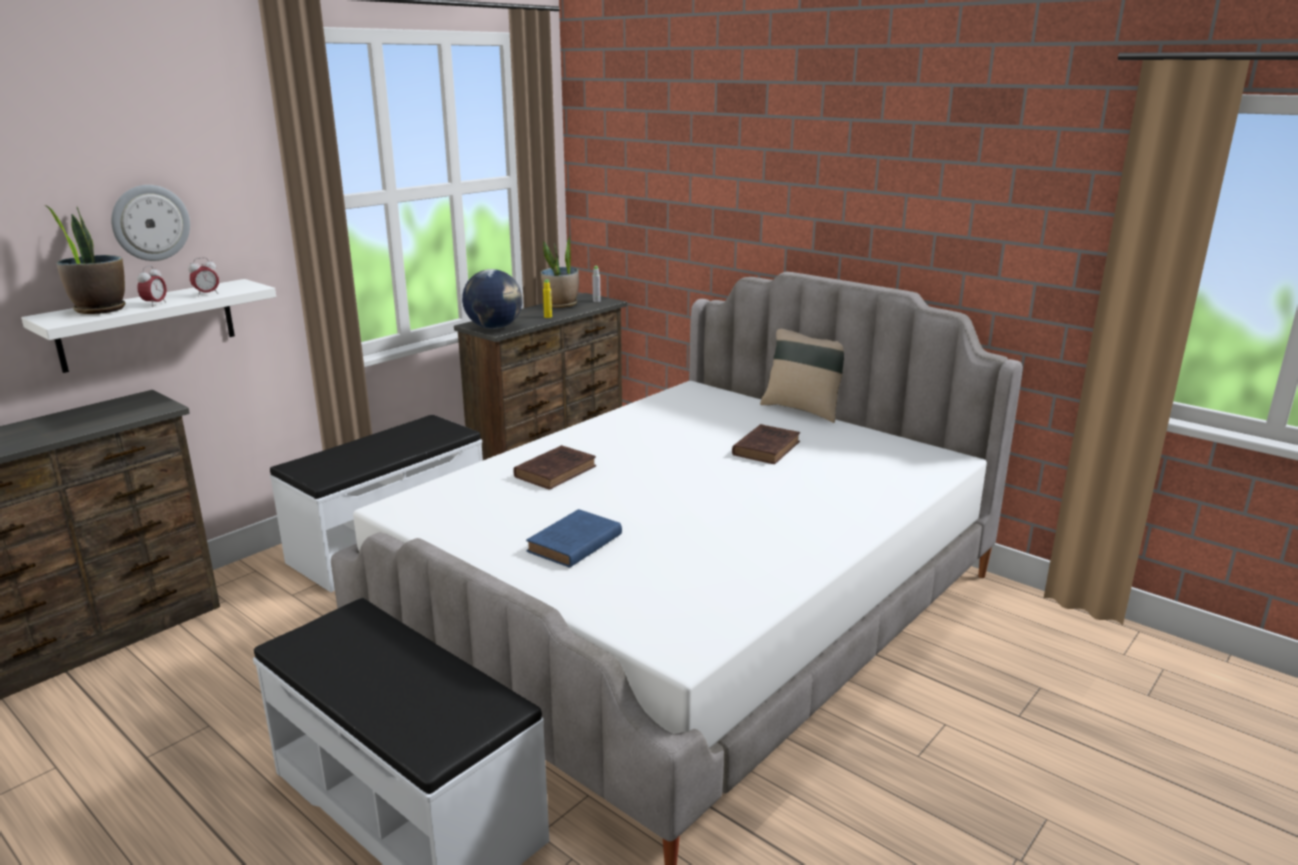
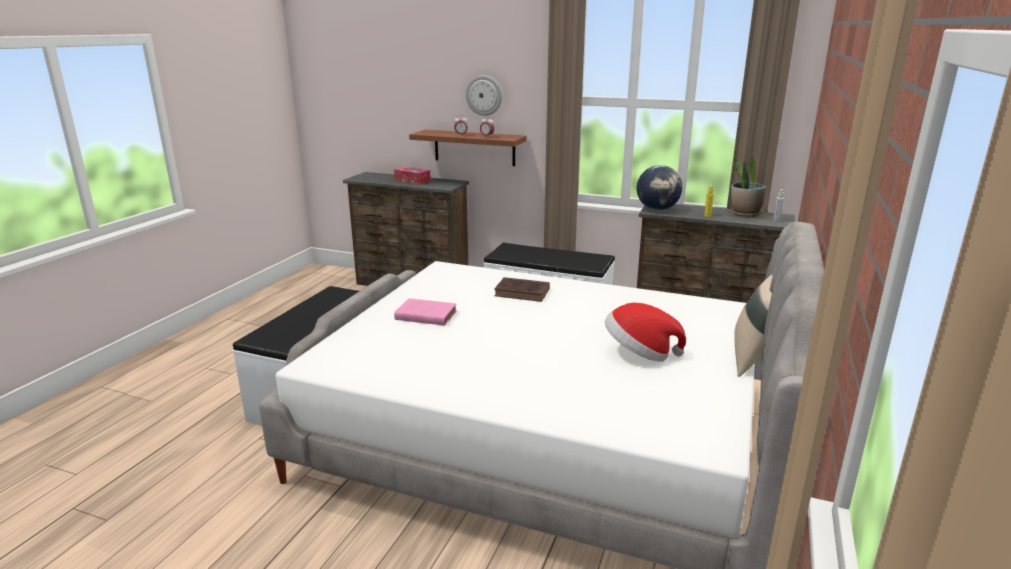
camera: 70 degrees right, 0 degrees up
(55, 426) = (412, 180): none -> tissue box
(100, 309) = (444, 133): potted plant -> none
(147, 324) = (474, 147): white shelf -> brown shelf
(573, 544) = (424, 315): blue book -> pink book
(767, 448) = (639, 353): brown book -> hat

